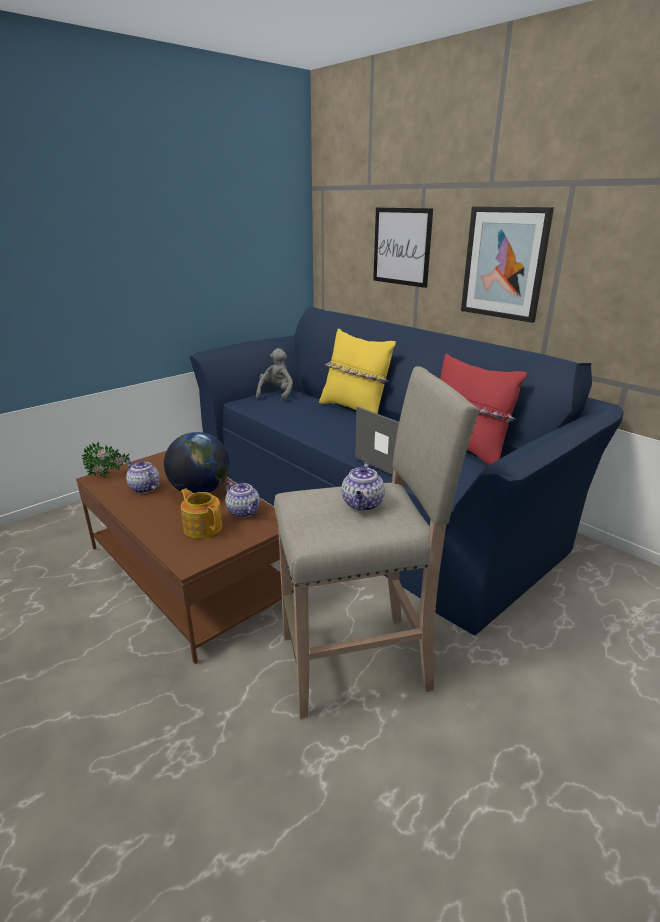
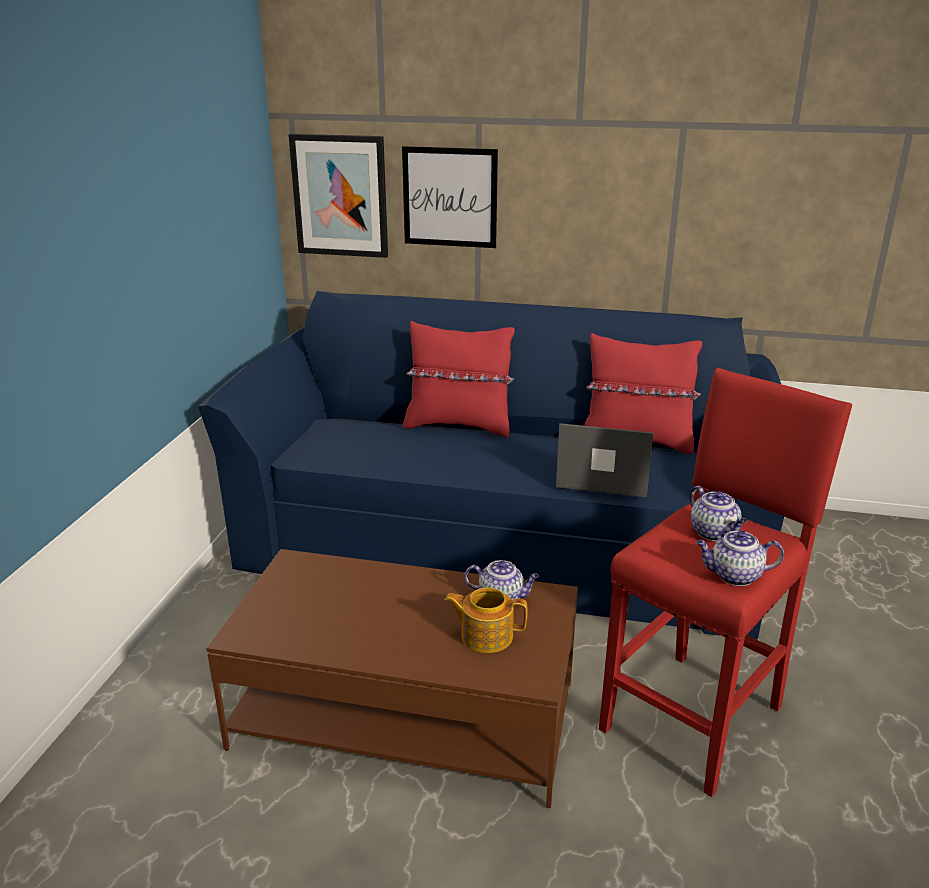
camera: 35 degrees left, 0 degrees up
(109, 475) = (251, 624): potted plant -> none
(144, 488) = (331, 620): teapot -> teapot (734, 576)
(200, 491) = (410, 594): globe -> none
(276, 394) = (326, 430): grey plush toy -> none
(354, 410) = (459, 425): yellow pillow -> red pillow
(358, 662) = (695, 716): beige stool -> red stool
(504, 263) = (607, 213): picture -> picture (340, 196)

